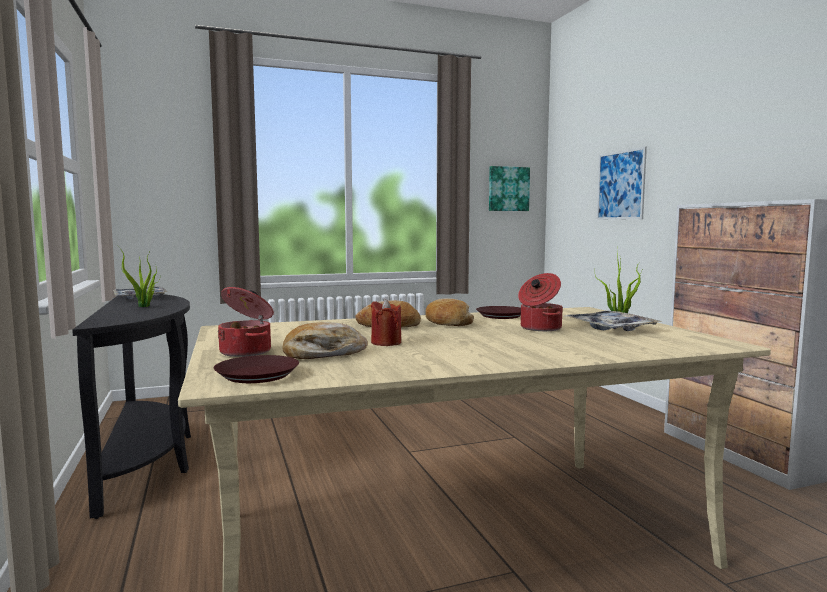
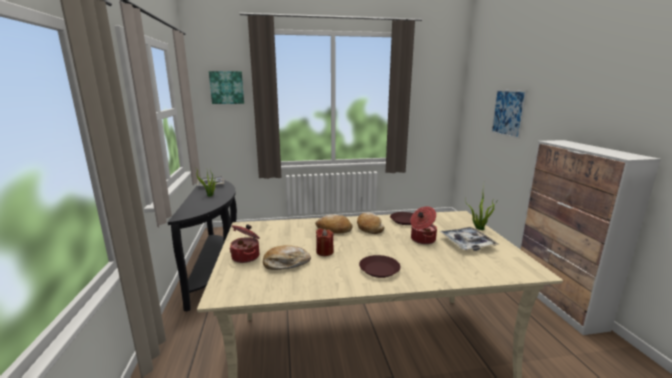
camera: 10 degrees right, 10 degrees up
(257, 375) = (243, 286): brown plate -> brown plate (379, 270)
(508, 189) = (436, 106): picture -> picture (227, 87)

